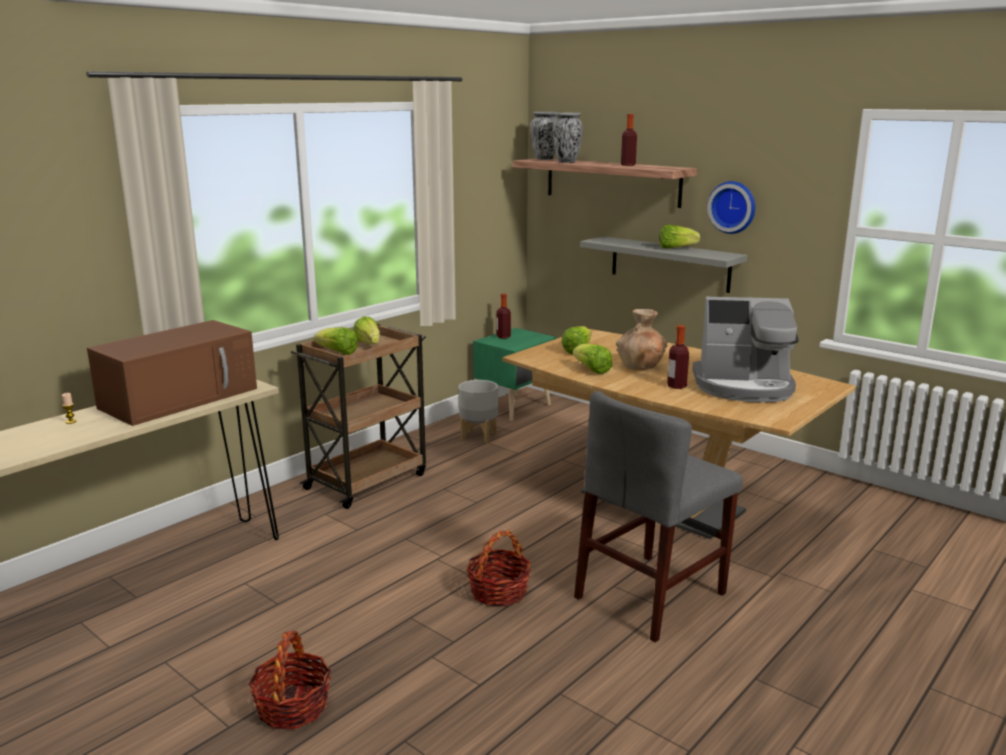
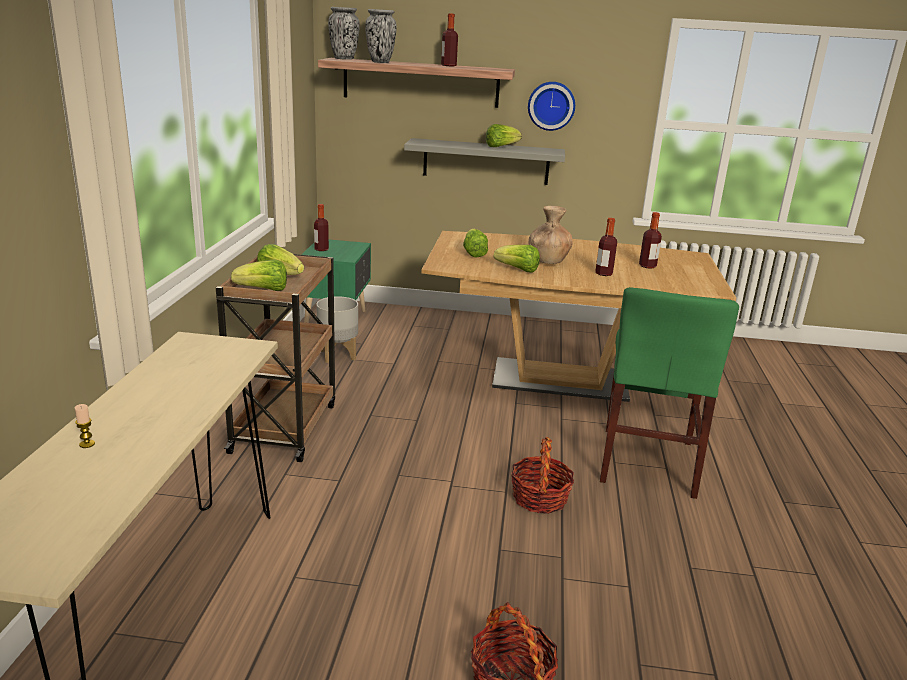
camera: 35 degrees left, 5 degrees up
(181, 397) = (182, 377): brown microwave -> none
(650, 595) = (647, 461): grey chair -> green chair
(744, 387) = (647, 266): coffee machine -> bottle

